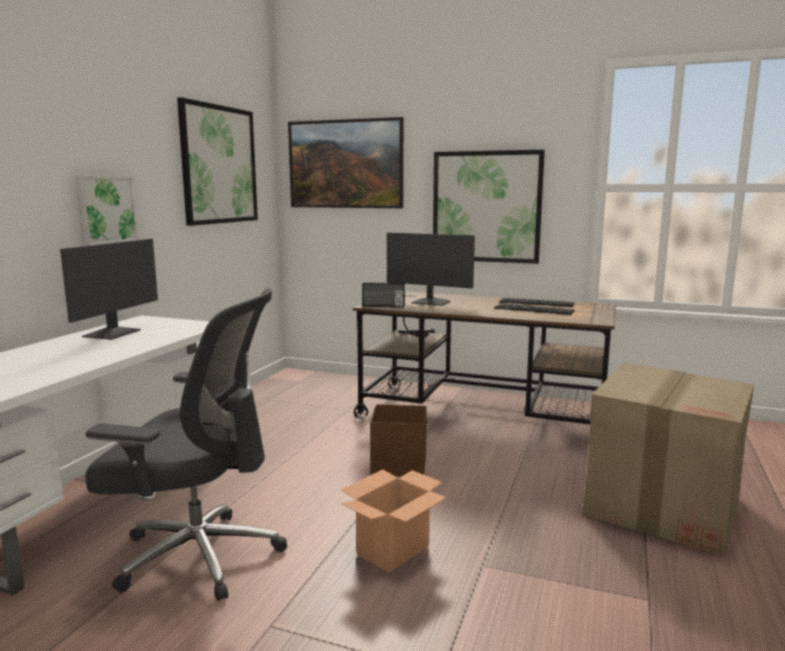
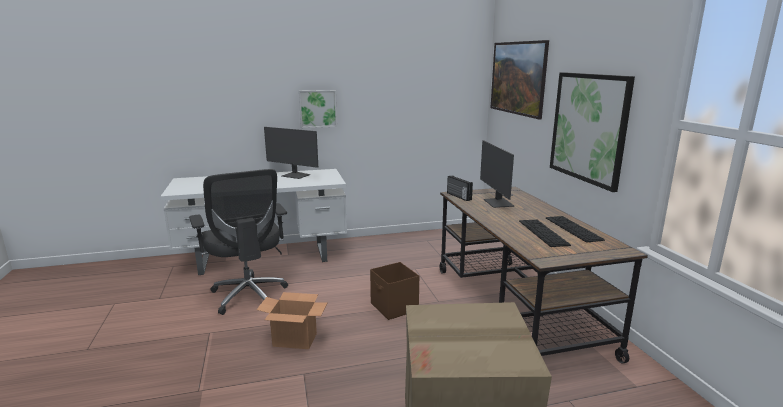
camera: 55 degrees right, 5 degrees up
(113, 333) = (295, 175): monitor -> monitor turned 45 degrees clockwise
(219, 165) = (419, 79): picture -> none

